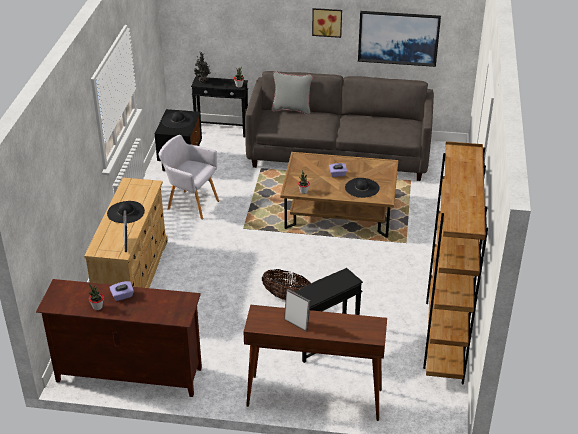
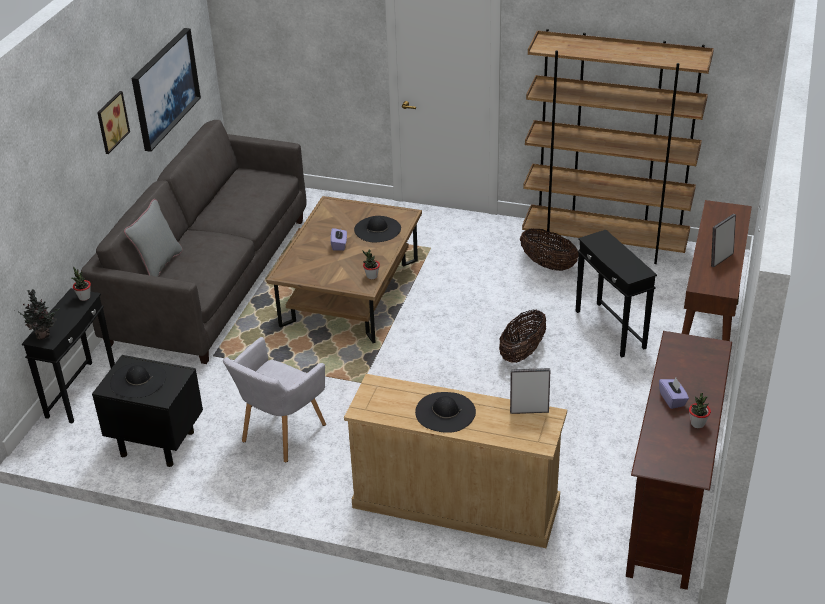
camera: 80 degrees left, 0 degrees up
(402, 305) = (548, 265): none -> basket

